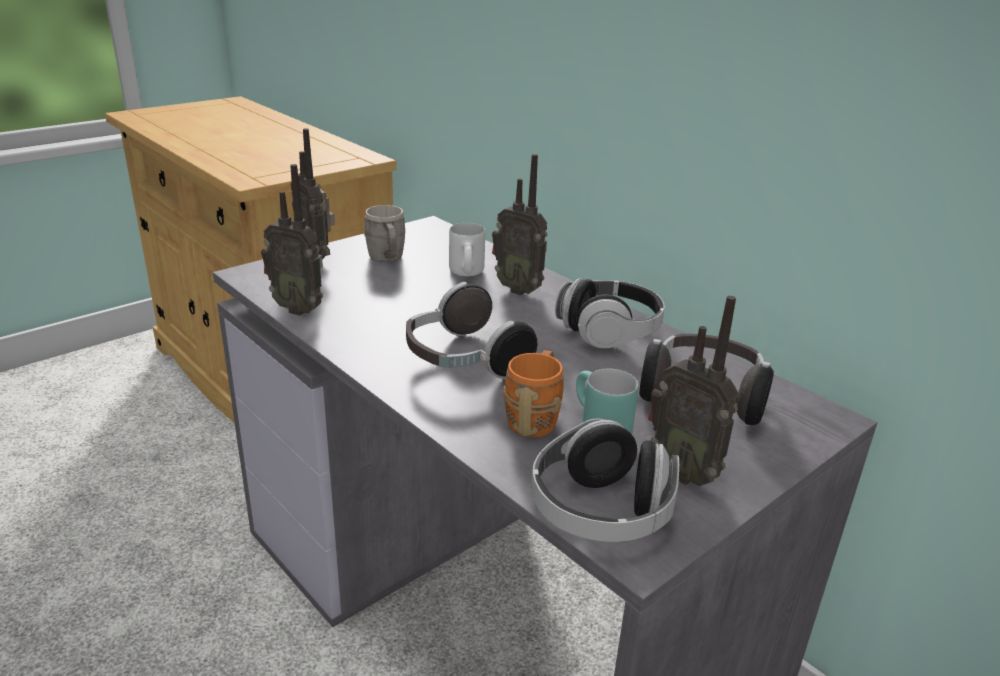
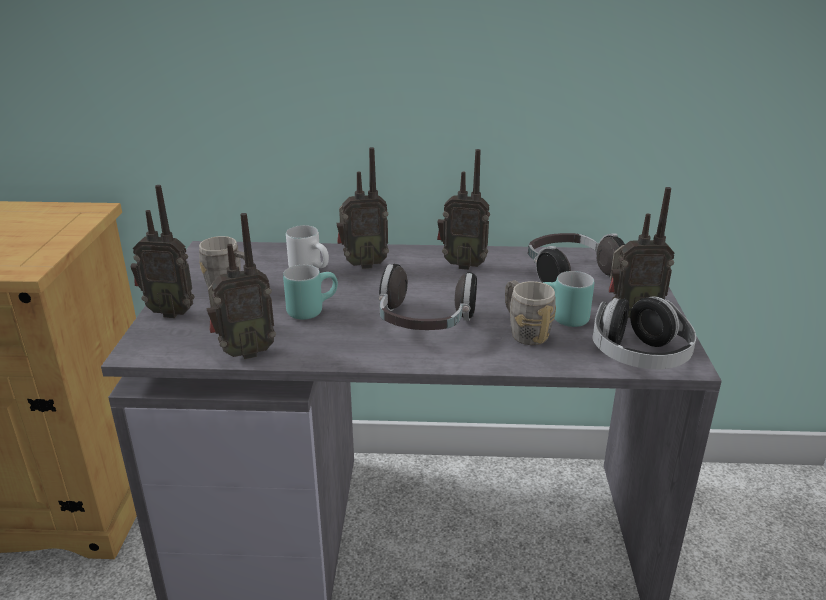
camera: 45 degrees left, 0 degrees up
(405, 303) = (311, 309): none -> turquoise mug
(535, 417) = (524, 331): orange mug -> grey mug
(609, 331) = (462, 264): headphones -> radio

